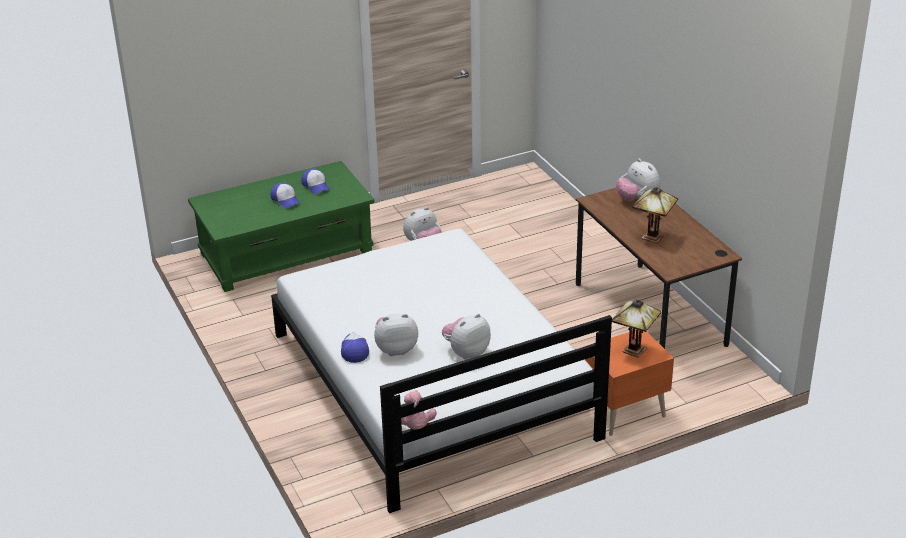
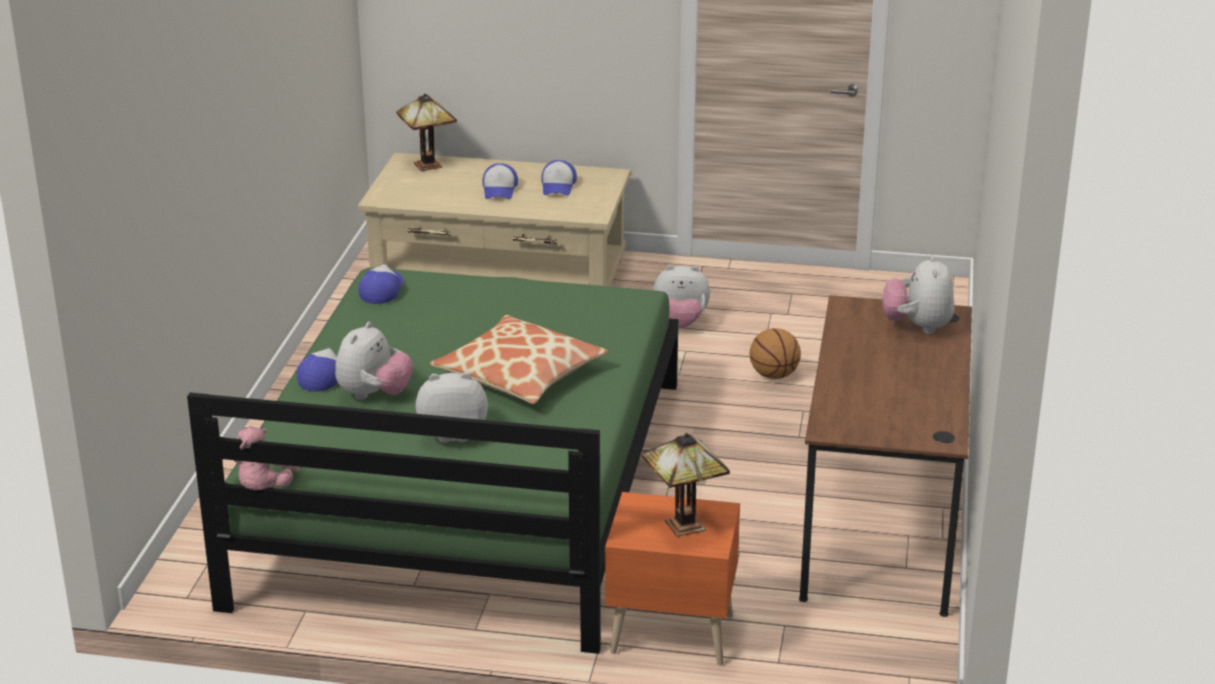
camera: 35 degrees right, 5 degrees down
(287, 252) = (500, 273): green coffee table -> beige coffee table
(312, 287) = (382, 290): none -> cap
(396, 349) = (374, 395): plush toy -> plush toy turned 90 degrees clockwise
(431, 385) = (464, 488): white bed -> green bed
(454, 305) = (519, 375): none -> pillow
(506, 255) = (773, 375): none -> basketball
(652, 236) = (869, 378): table lamp -> table lamp (429, 164)

